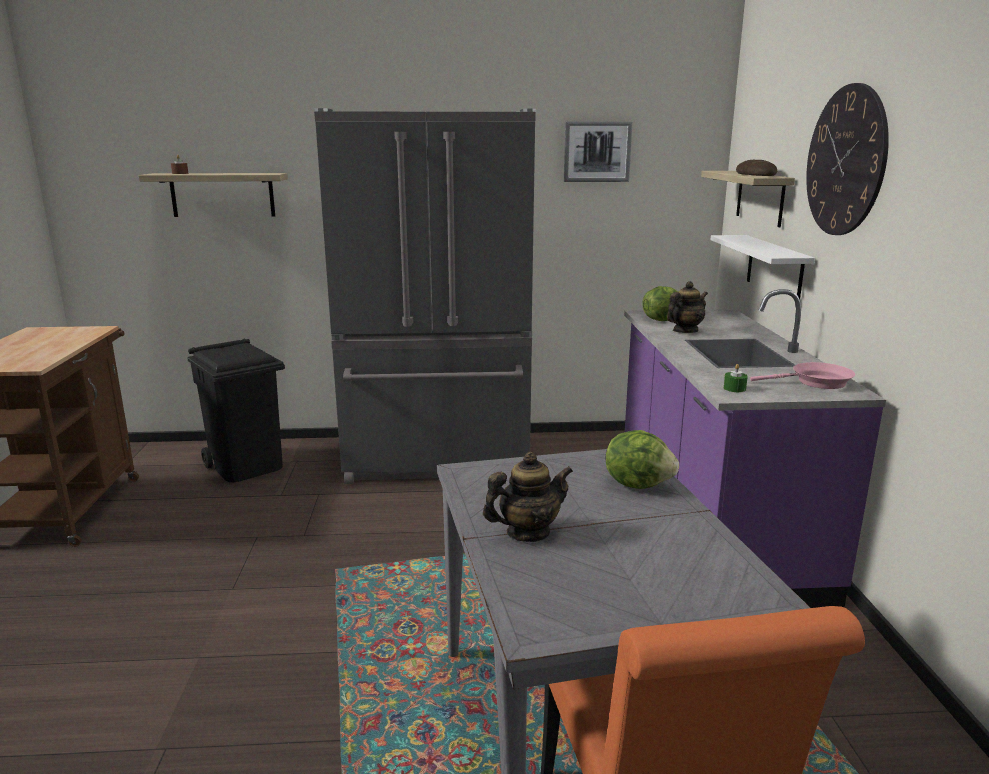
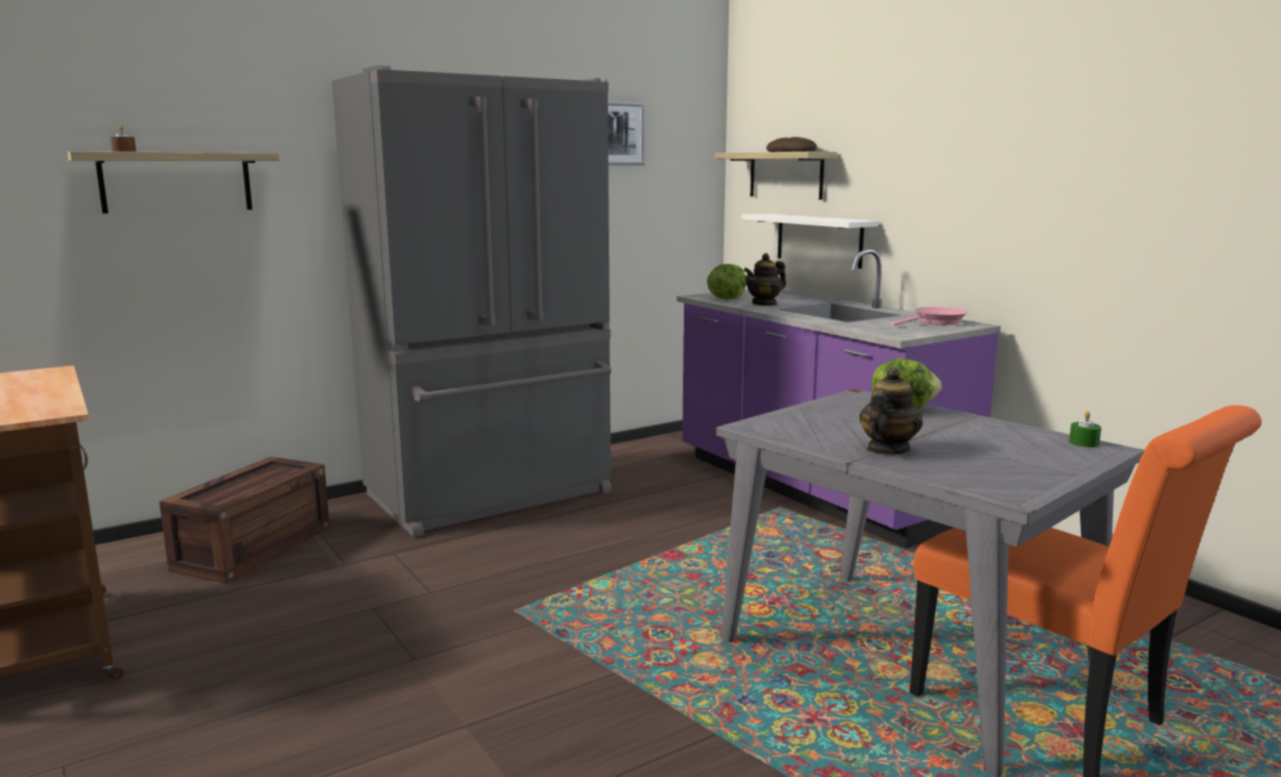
camera: 30 degrees left, 5 degrees down
(247, 466) = (253, 547): black trash can -> crate
(685, 331) = (764, 304): teapot -> teapot turned 150 degrees counterclockwise
(734, 388) = (891, 332): green candle -> green candle (1084, 443)
(845, 161) = (907, 131): wall clock -> none

